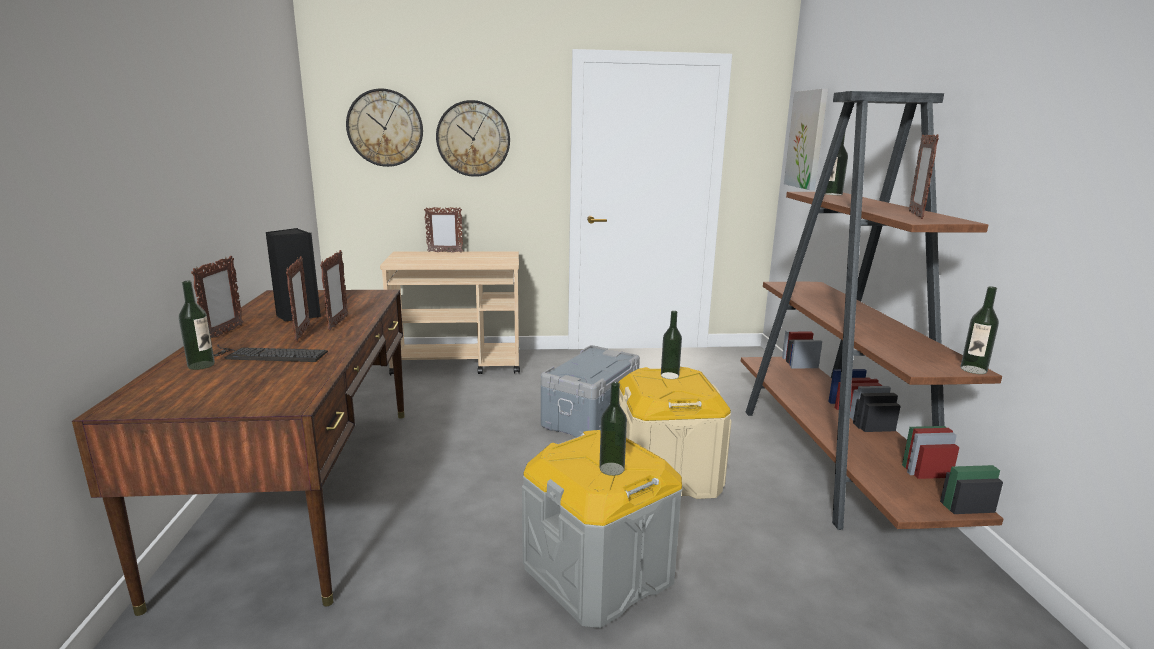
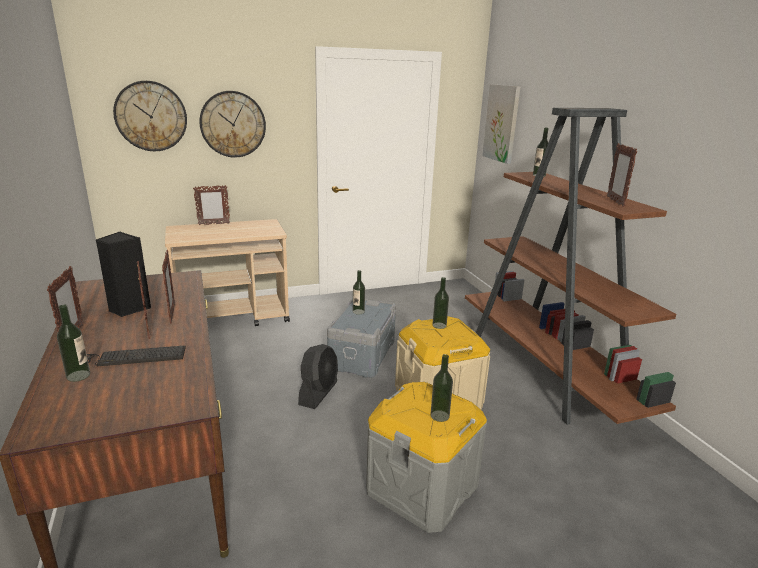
camera: 15 degrees left, 5 degrees up
(518, 450) = (318, 393): none -> black fan
(973, 370) = (658, 310): bottle -> bottle (358, 311)

